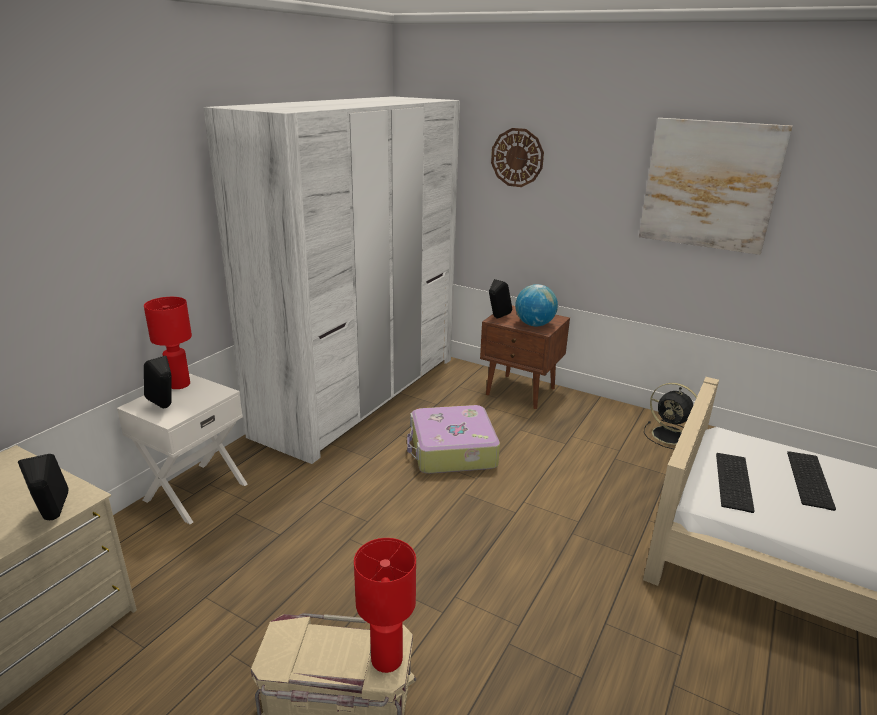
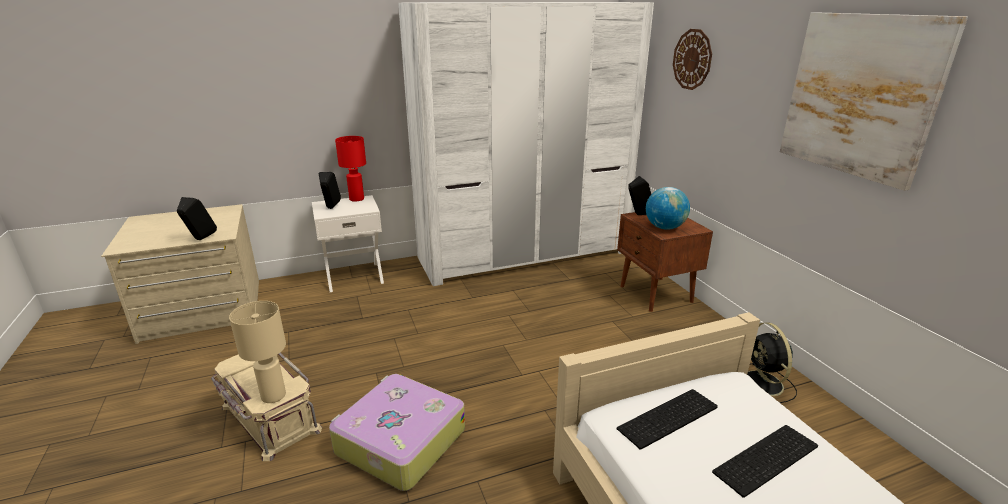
camera: 40 degrees right, 0 degrees up
(386, 660) = (273, 395): red table lamp -> beige table lamp
(451, 451) = (534, 314): suitcase -> suitcase (399, 441)

